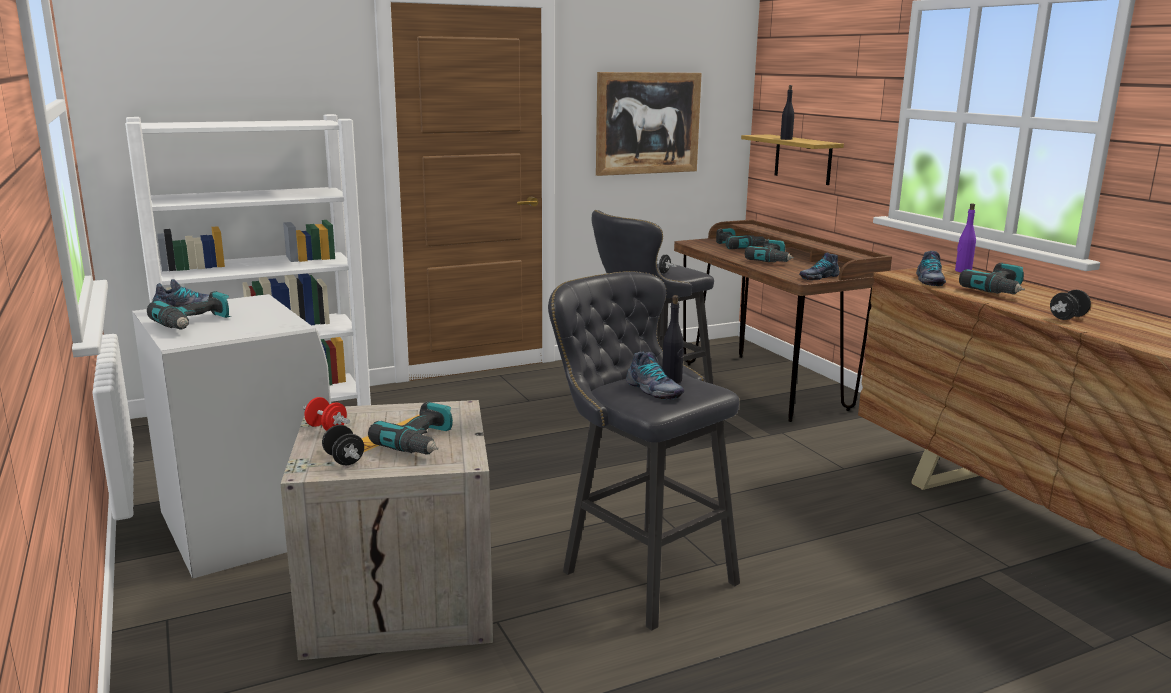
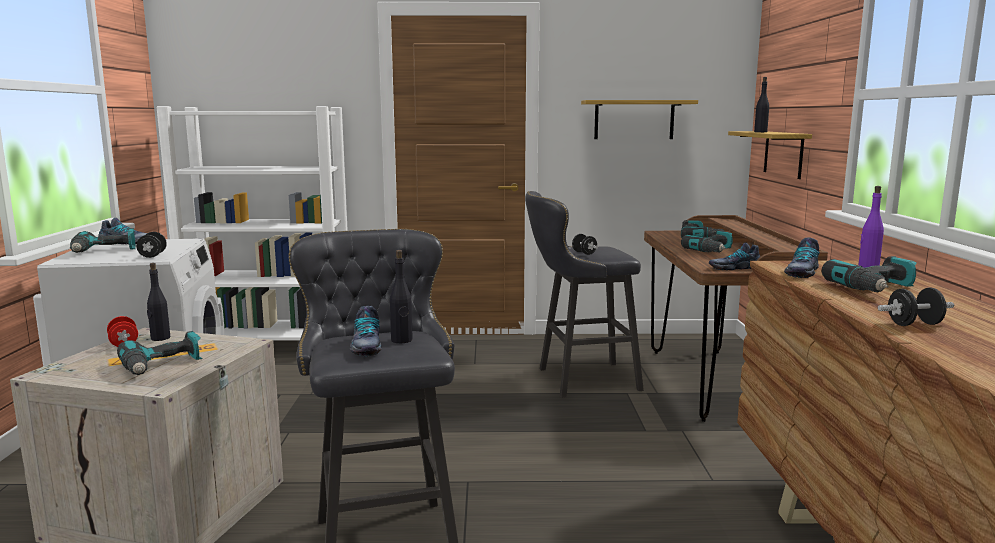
camera: 25 degrees right, 5 degrees down
(344, 459) = (84, 369): black dumbbell -> black dumbbell (152, 255)
(354, 416) = (160, 338): none -> black bottle
(648, 123) = (634, 120): picture -> shelf

